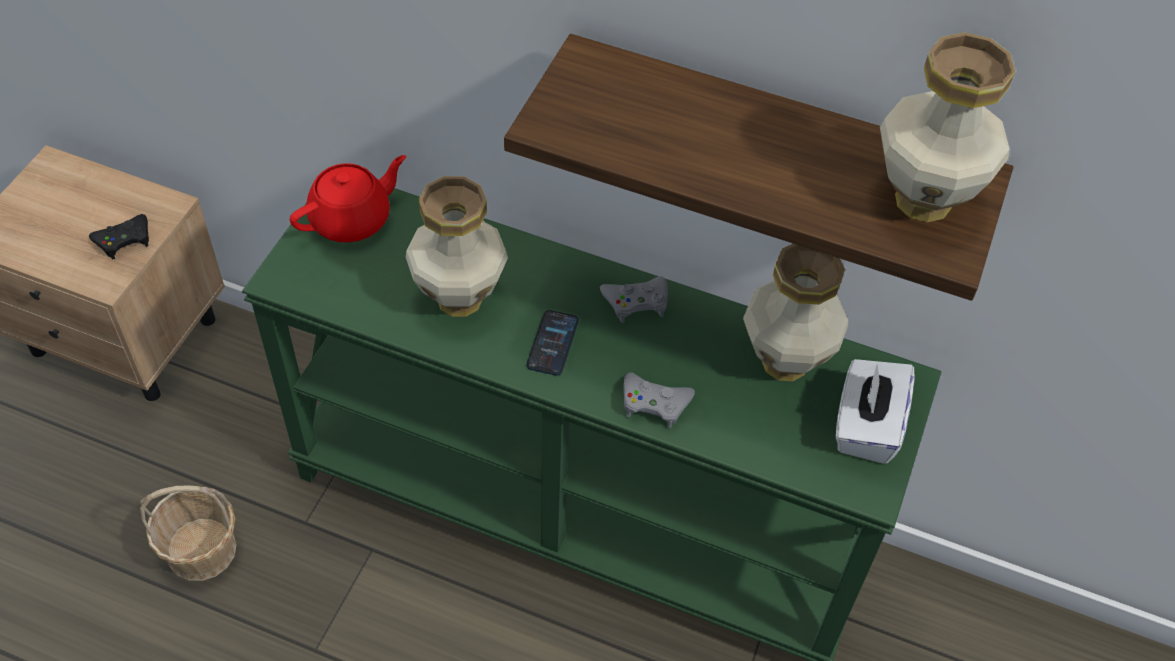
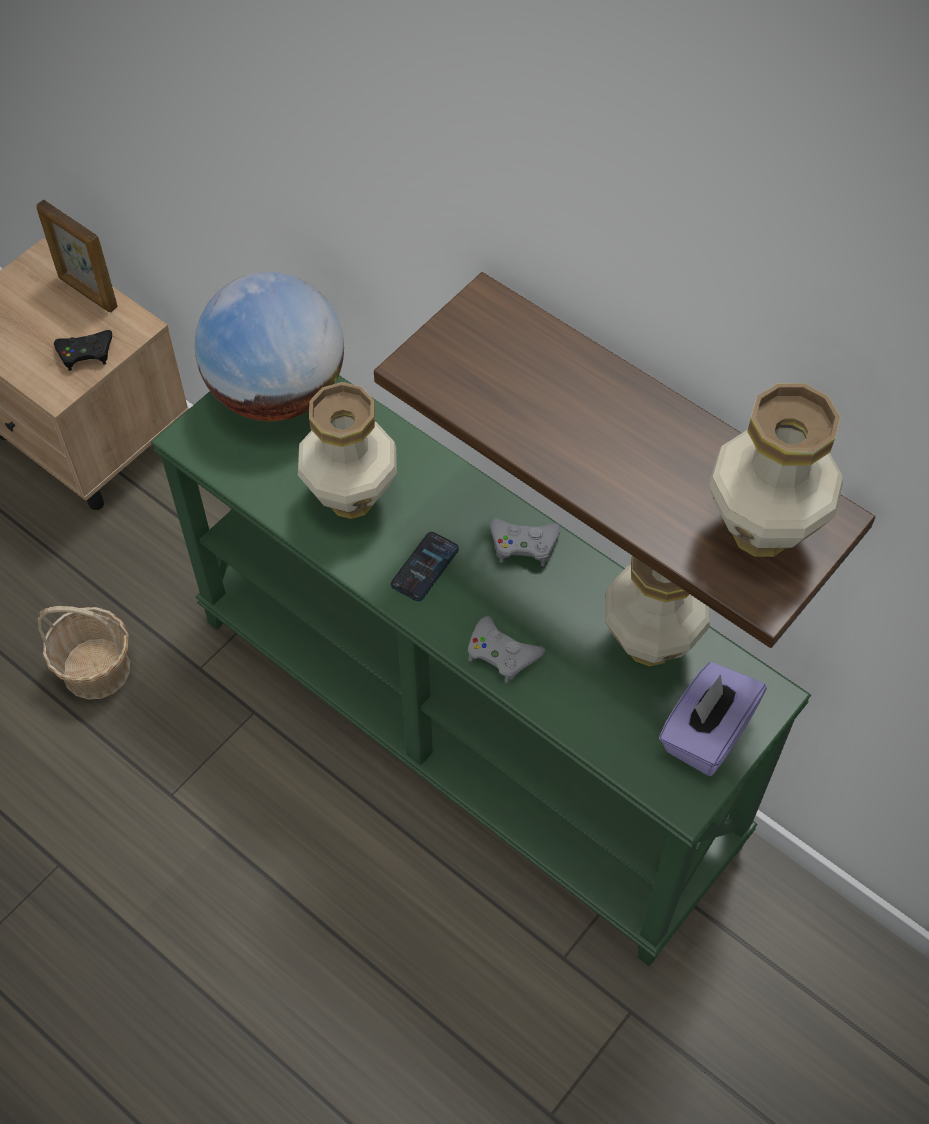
camera: 20 degrees right, 5 degrees up
(107, 185) = (87, 292): none -> picture frame
(352, 219) = (277, 392): red teapot -> globe
(866, 427) = (706, 733): white tissue box -> purple tissue box

